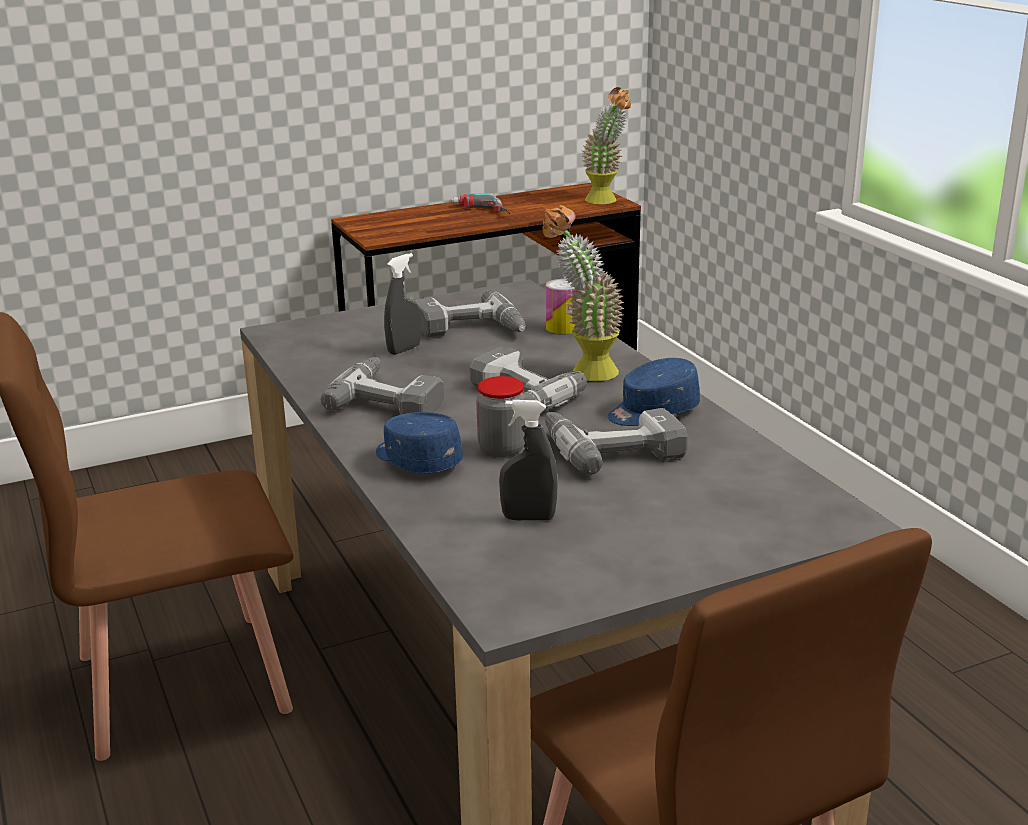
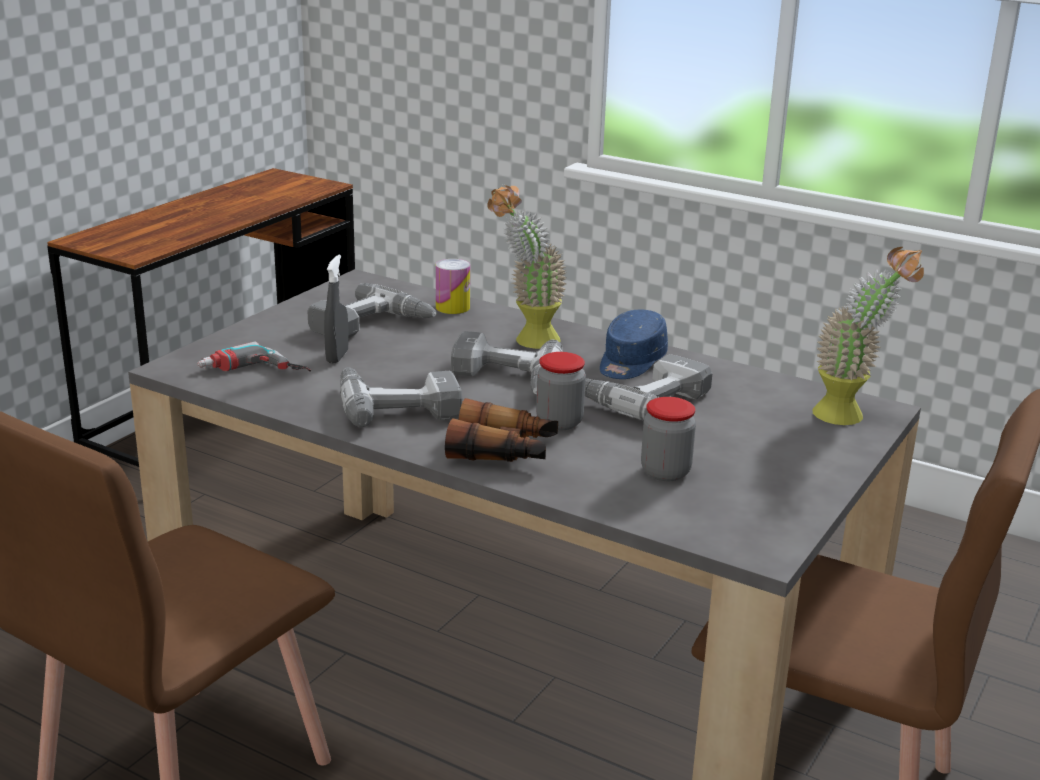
camera: 35 degrees left, 0 degrees up
(416, 460) = (503, 451): blue cap -> binoculars
(479, 211) = (203, 212): power drill -> power drill (253, 374)
(528, 518) = (665, 472): grey spray bottle -> jar
(606, 202) = (316, 185): potted plant -> potted plant (851, 416)

